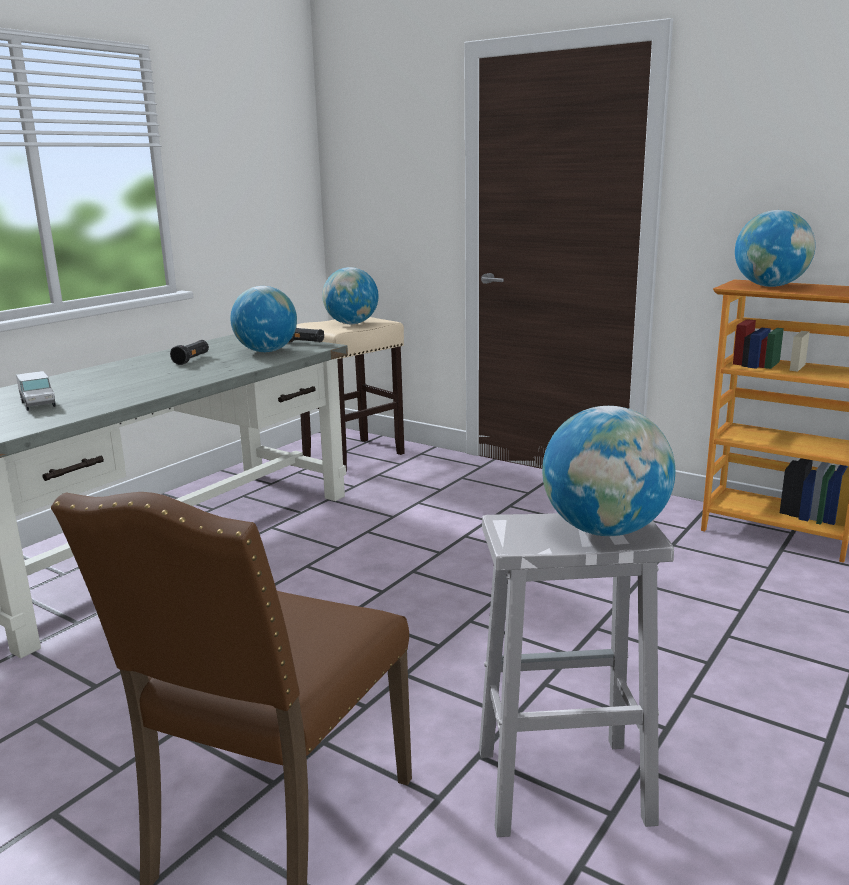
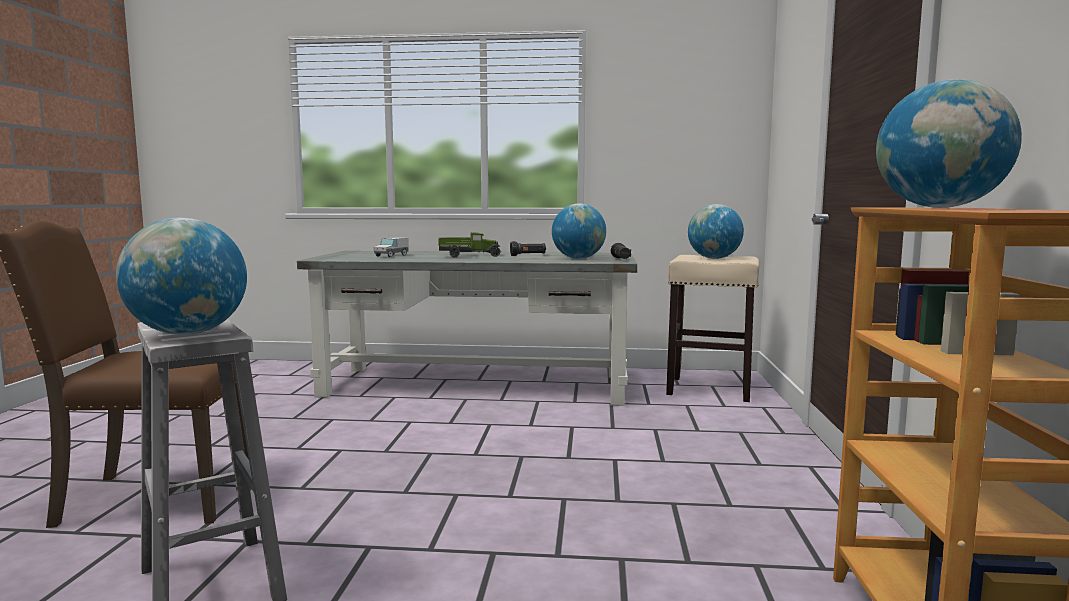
camera: 60 degrees right, 10 degrees down
(137, 377) = (469, 256): none -> toy truck

